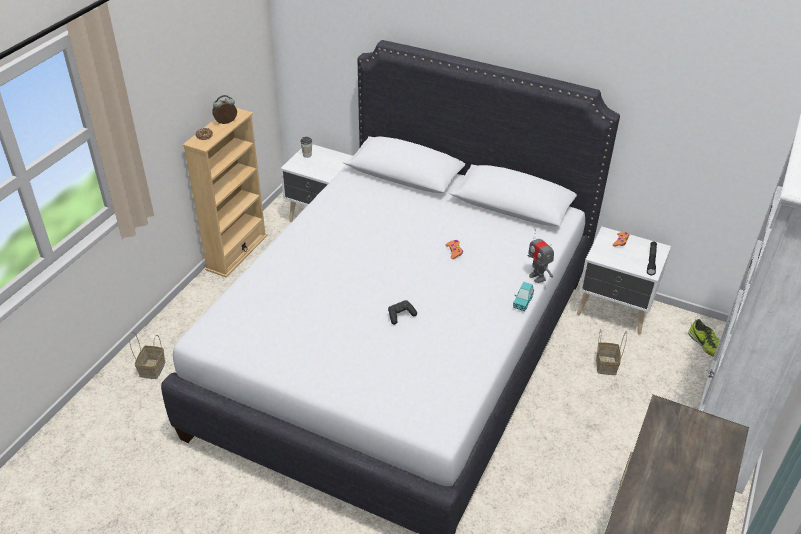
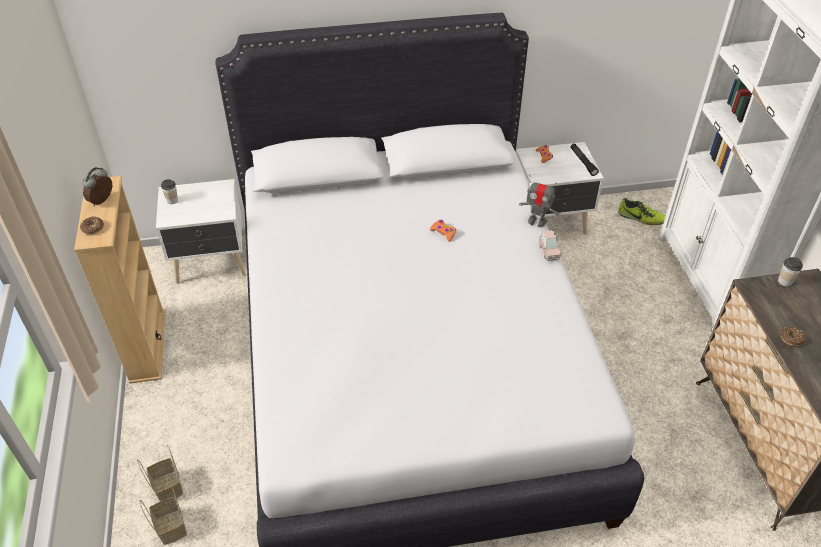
camera: 35 degrees left, 5 degrees up
(400, 315) = (460, 322): black game controller -> none
(522, 302) = (549, 252): turquoise toy car -> pink toy car
(605, 364) = (584, 275): basket -> basket (167, 486)
(652, 462) = (791, 339): none -> donut
(700, 419) = (784, 281): none -> cup

